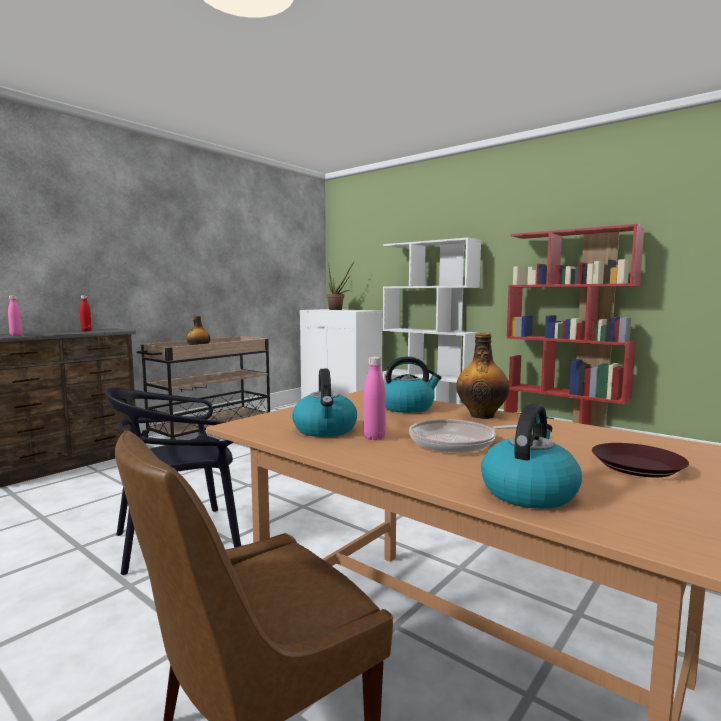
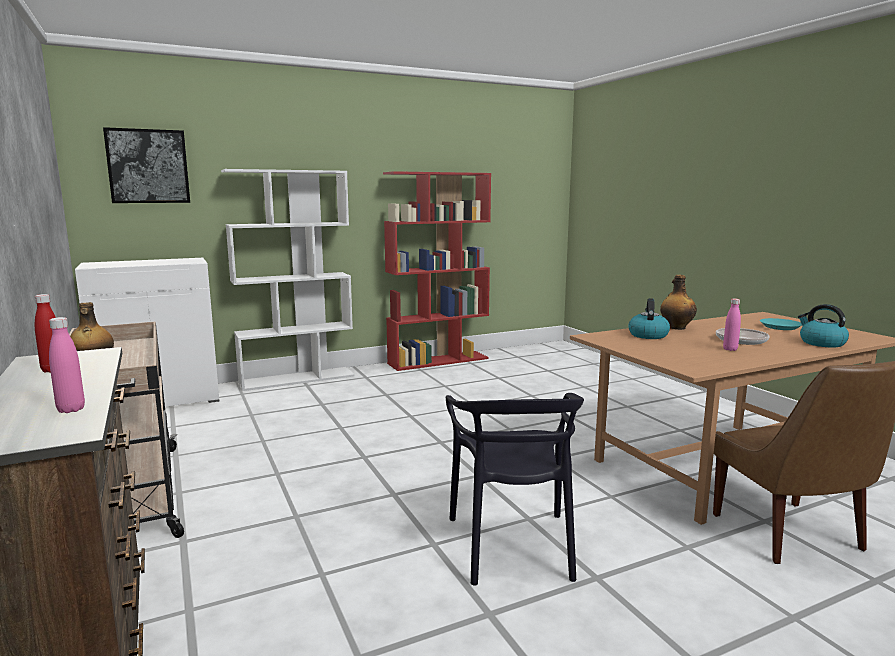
camera: 65 degrees left, 5 degrees up
(325, 430) = (710, 355): kettle -> none
(338, 309) = (134, 262): potted plant -> none
(362, 247) = (148, 166): none -> picture
(638, 467) = (780, 327): brown plate -> turquoise plate

